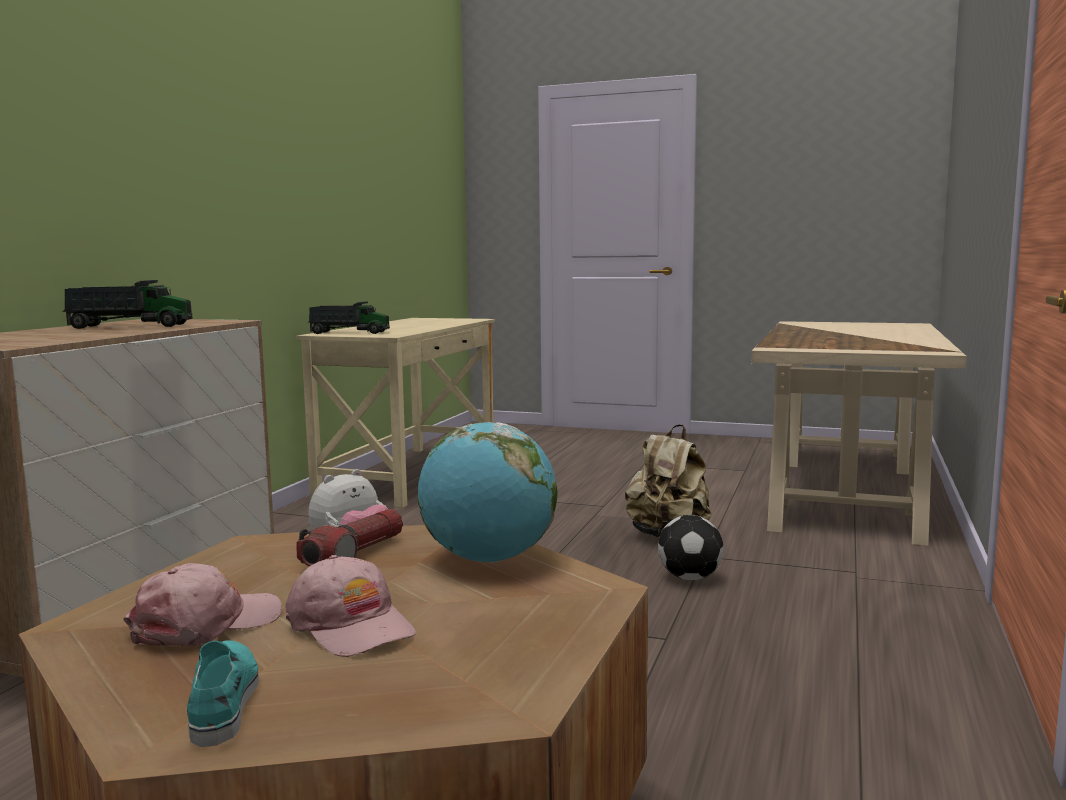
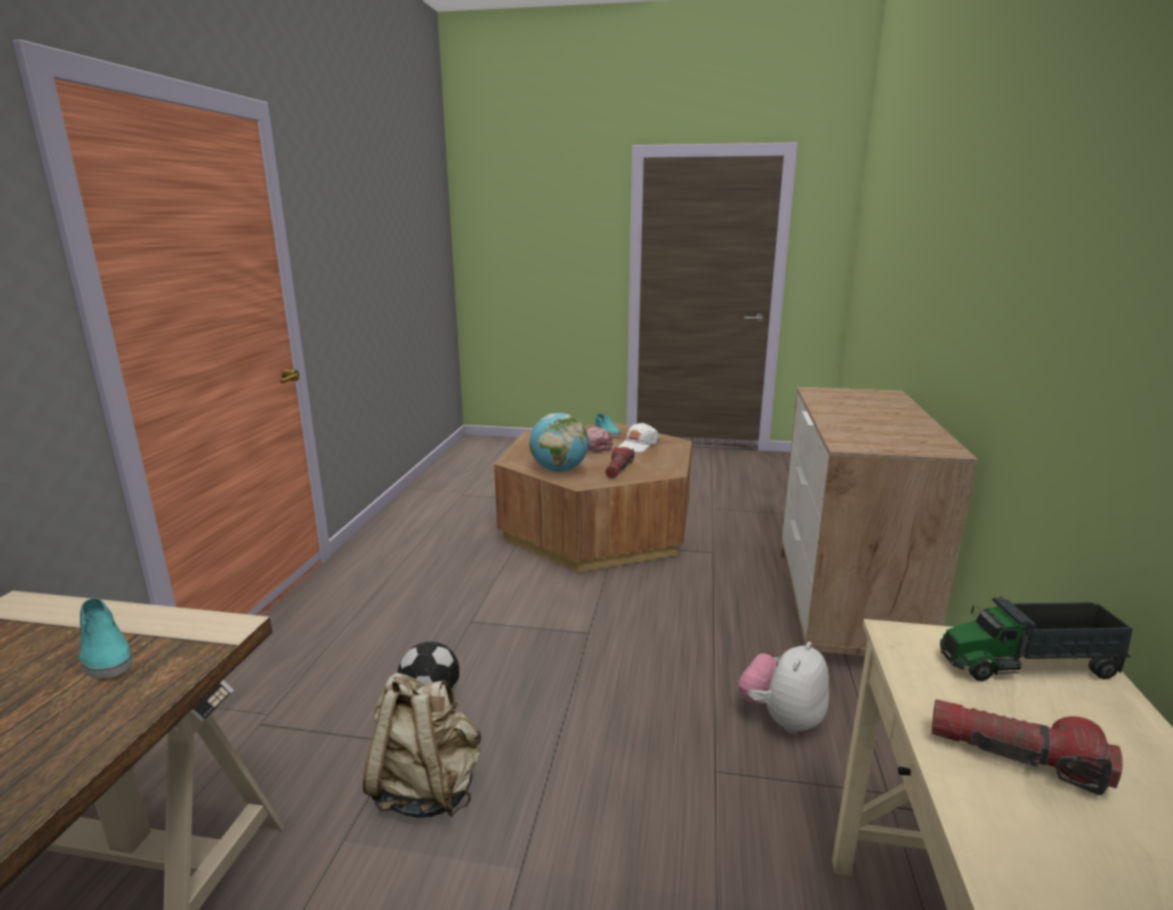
camera: 170 degrees right, 10 degrees up
(130, 326) = (875, 425): toy truck -> none
(206, 624) = (638, 445): pink cap -> white cap
(406, 328) = (1015, 757): none -> flashlight
(829, 346) = (105, 652): none -> turquoise shoe

